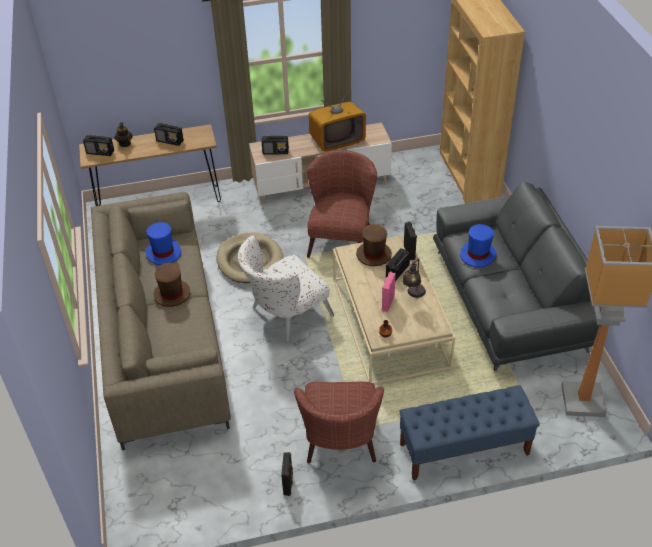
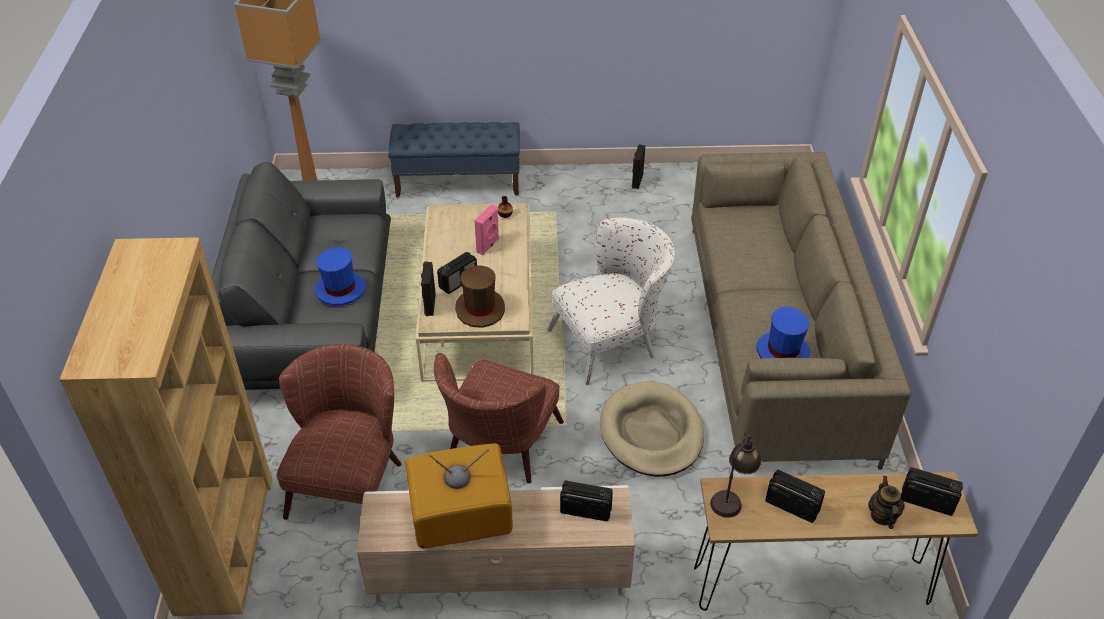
camera: 170 degrees left, 0 degrees up
(172, 294) = (764, 290): brown hat -> none
(340, 444) = (578, 203): brown armchair -> brown armchair (350, 480)
(413, 295) = (452, 249): table lamp -> table lamp (732, 496)

